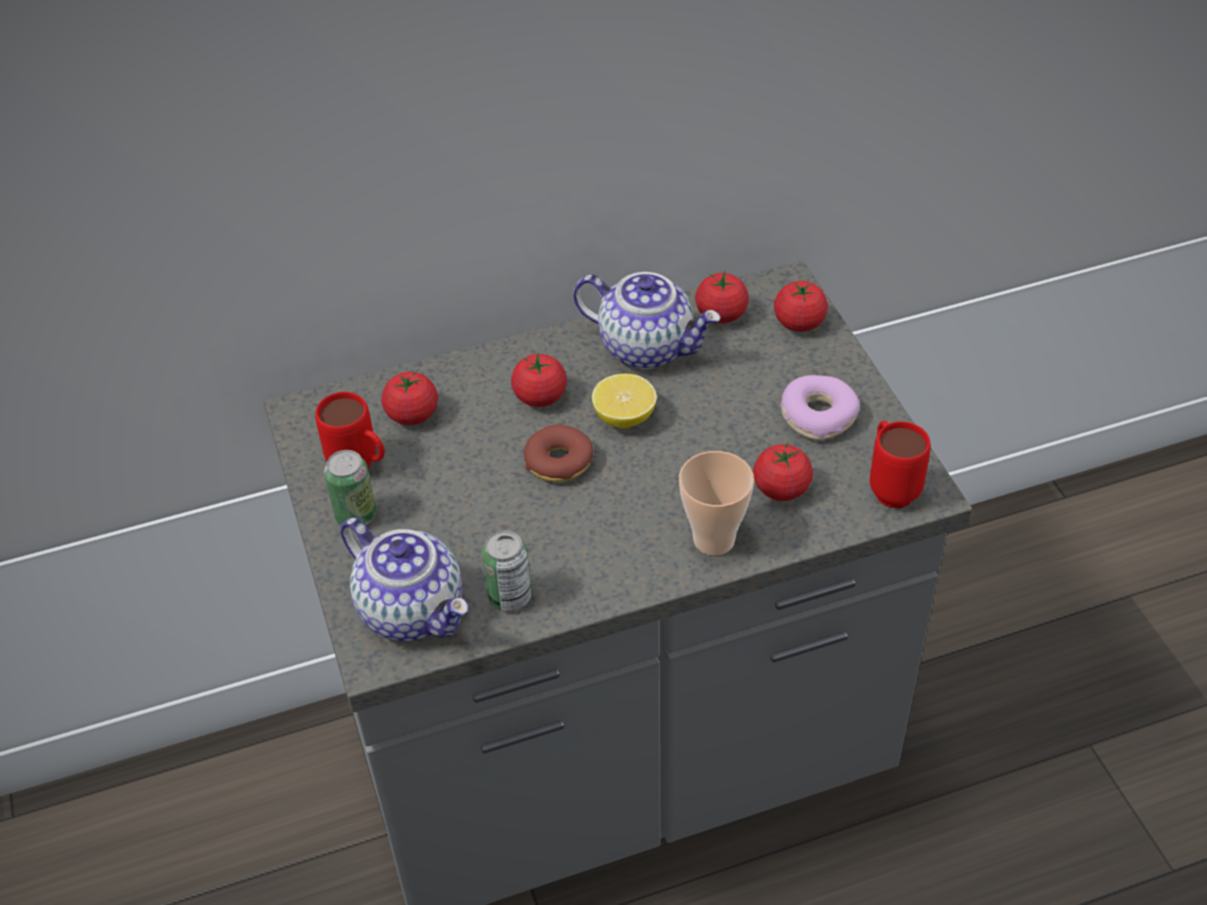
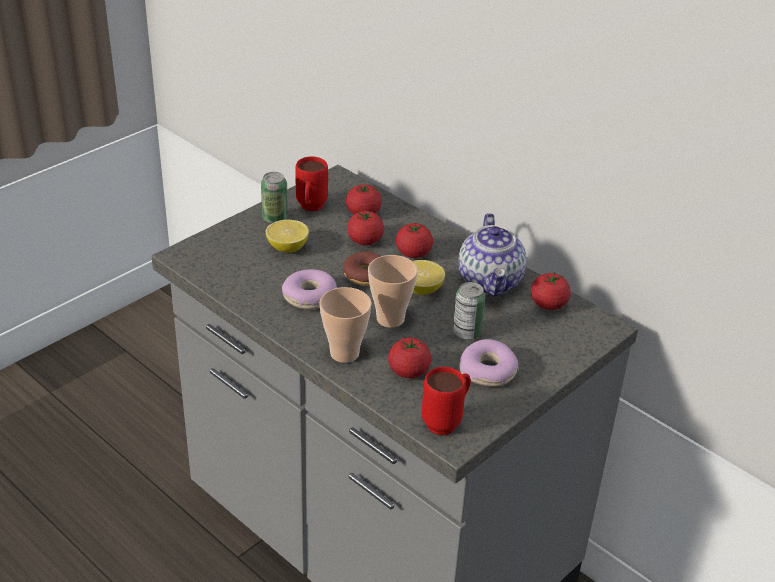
camera: 60 degrees right, 10 degrees down
(413, 610) = (220, 257): teapot -> none
(440, 524) = (287, 248): none -> lemon
(509, 597) = (249, 287): can -> can (466, 332)
(573, 536) = (310, 297): none -> donut
(668, 469) = (390, 319): none -> cup
(799, 322) = (572, 341): tomato -> tomato (365, 241)

